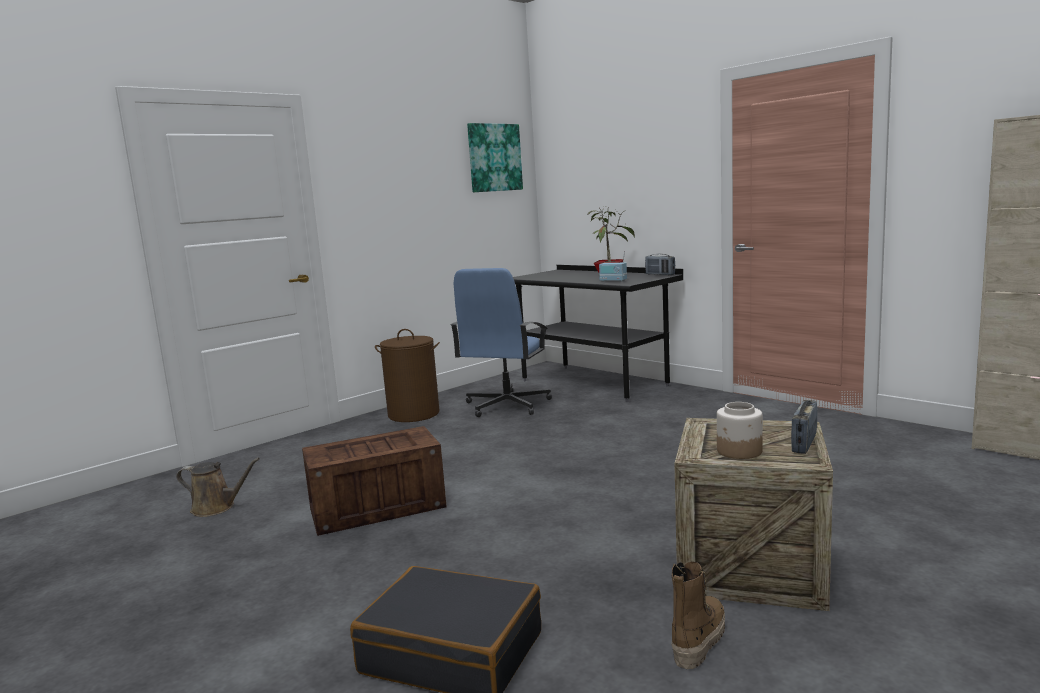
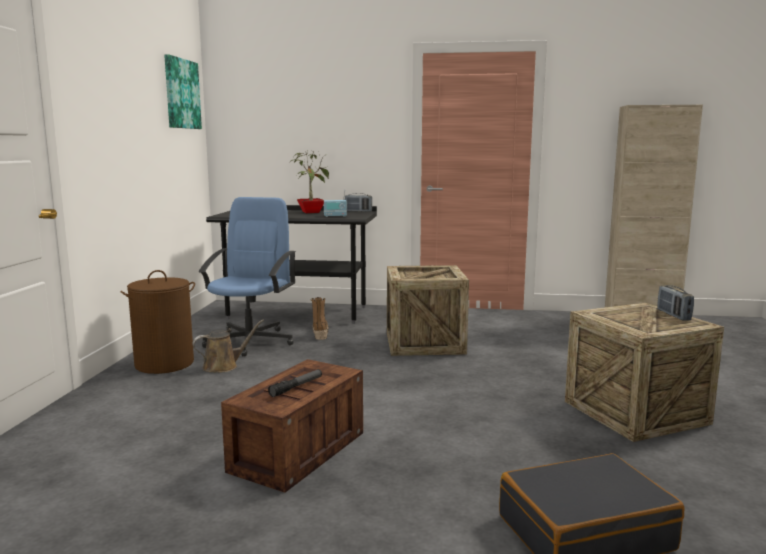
camera: 40 degrees left, 0 degrees up
(217, 507) = (94, 505): brown watering can -> brown watering can (223, 366)
(368, 447) = (296, 387): none -> flashlight
(506, 405) = (251, 341): blue office chair -> blue office chair turned 150 degrees counterclockwise
(659, 434) = (424, 343): none -> crate
(698, 641) = (692, 463): boot -> boot (320, 333)
(739, 451) = (656, 325): jar -> none

